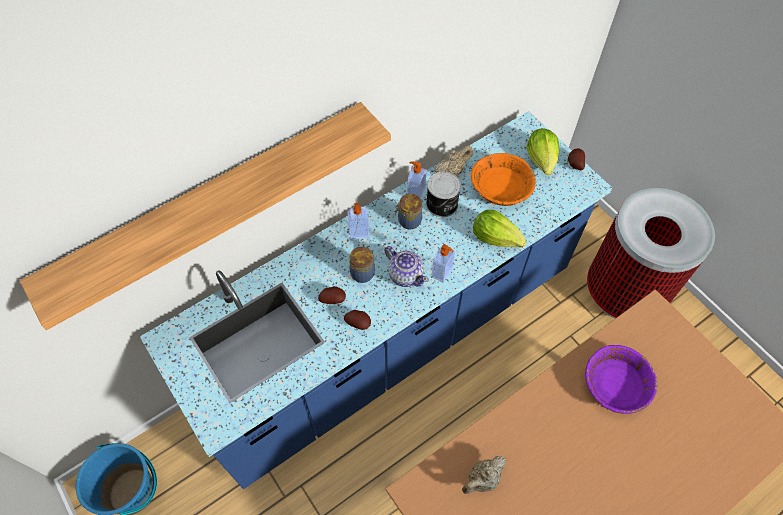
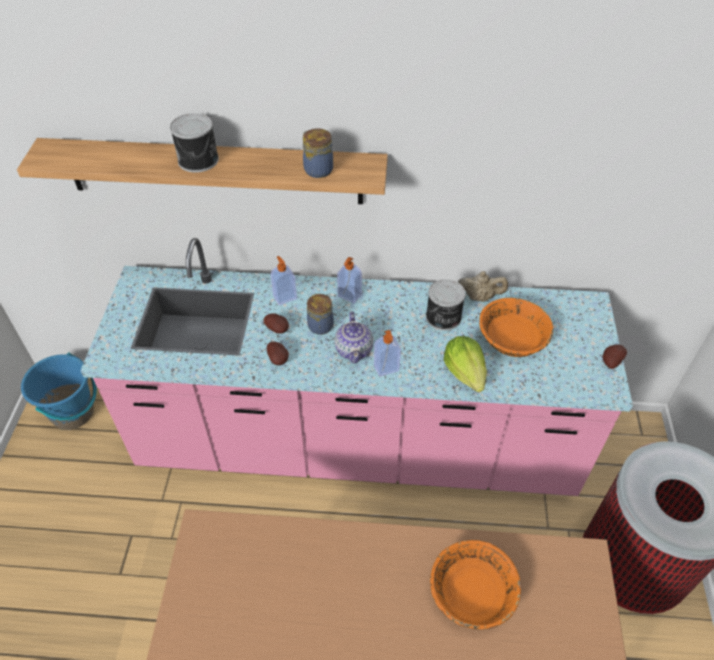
camera: 40 degrees right, 10 degrees down
(212, 203) = (199, 160): none -> can
(391, 340) = (357, 446): blue counter -> pink counter
(408, 221) = (400, 312): jar -> jar (317, 169)
(415, 193) = (428, 295): soap dispenser -> soap dispenser (284, 297)
(482, 480) = (265, 568): beige teapot -> none
(542, 159) = (579, 338): lettuce -> none
(615, 385) = (472, 592): purple bowl -> orange bowl

